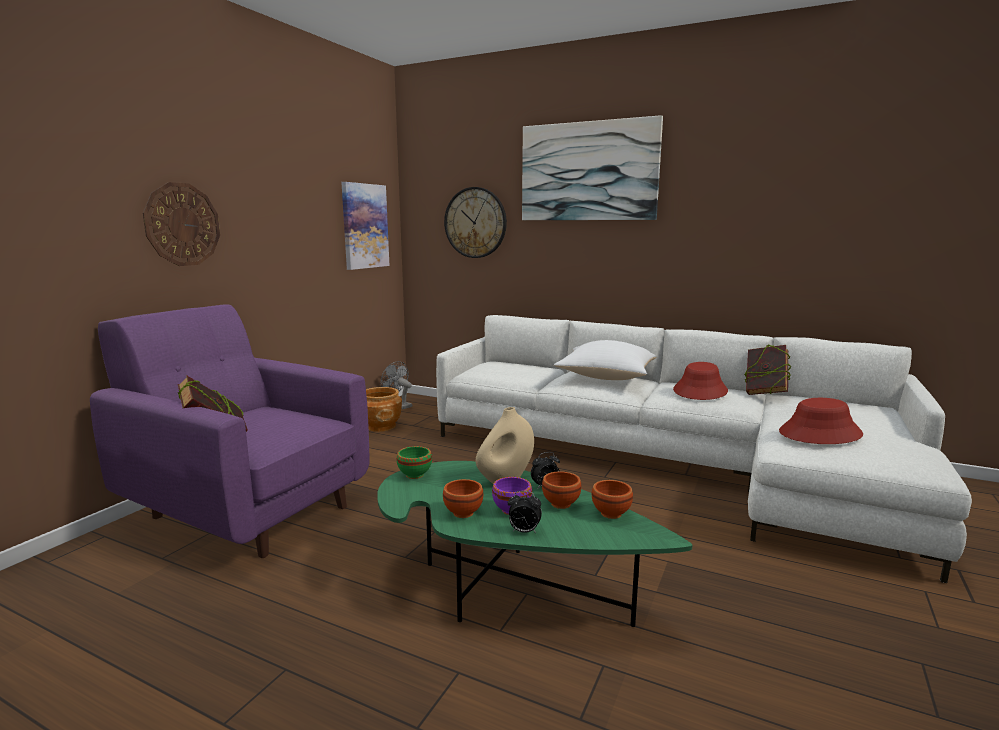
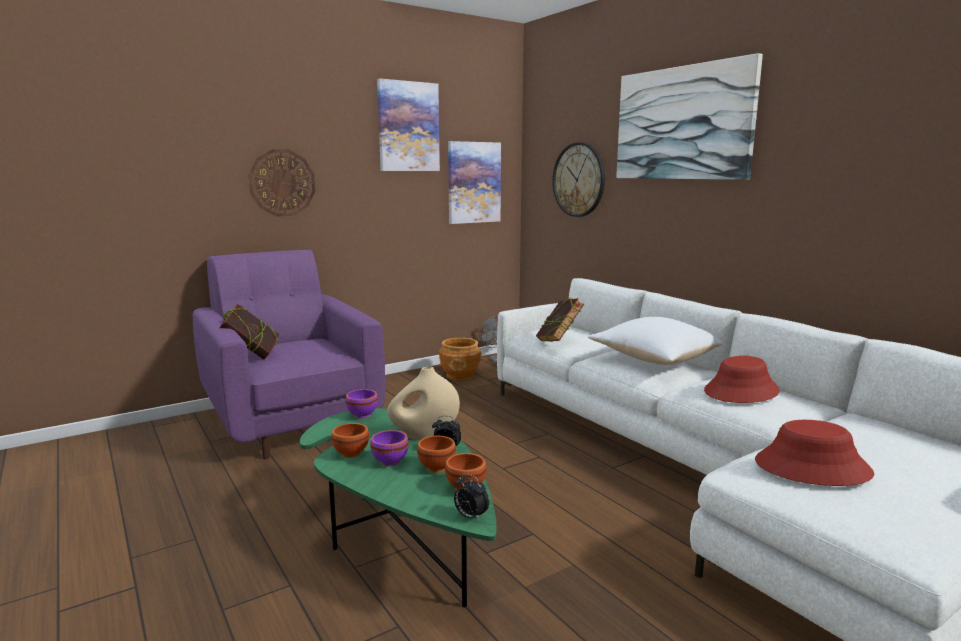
camera: 30 degrees right, 0 degrees up
(306, 164) = (408, 127): none -> picture
(413, 475) = (361, 415): green bowl -> purple bowl
(524, 531) = (372, 481): alarm clock -> alarm clock (470, 516)
(764, 393) = (832, 409): book -> book (559, 342)

